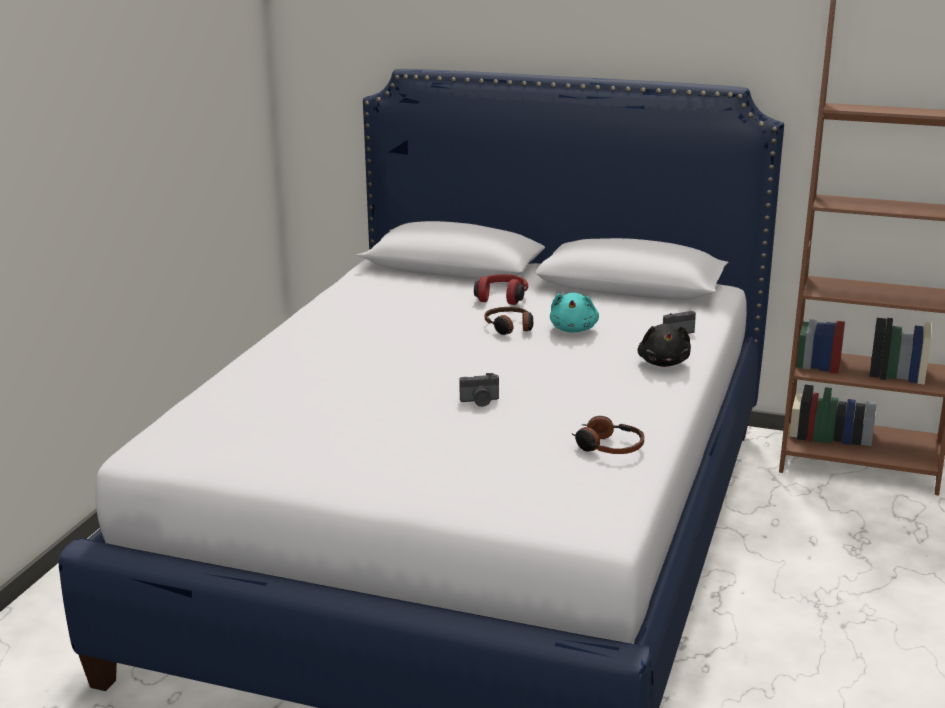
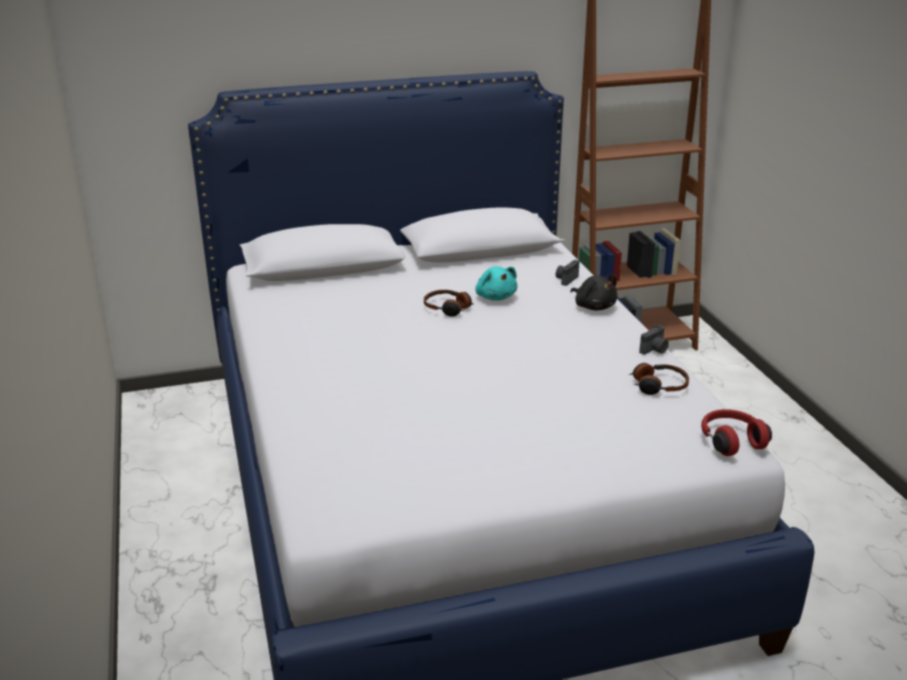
camera: 35 degrees left, 5 degrees up
(480, 401) = (520, 379): camera -> camera (655, 350)
(502, 297) = (404, 284): red headphones -> red headphones (730, 441)

